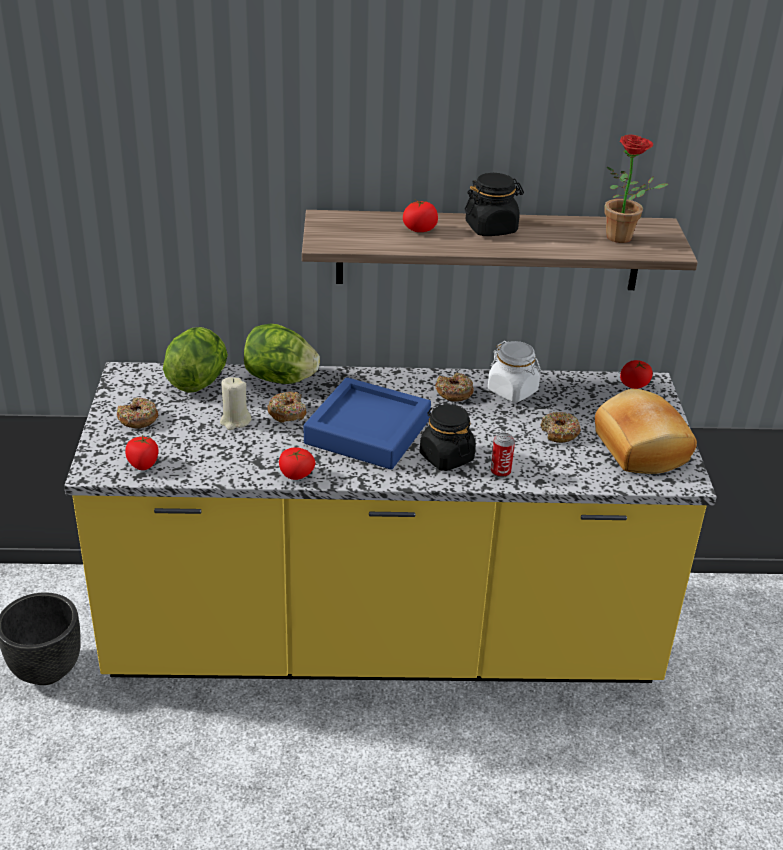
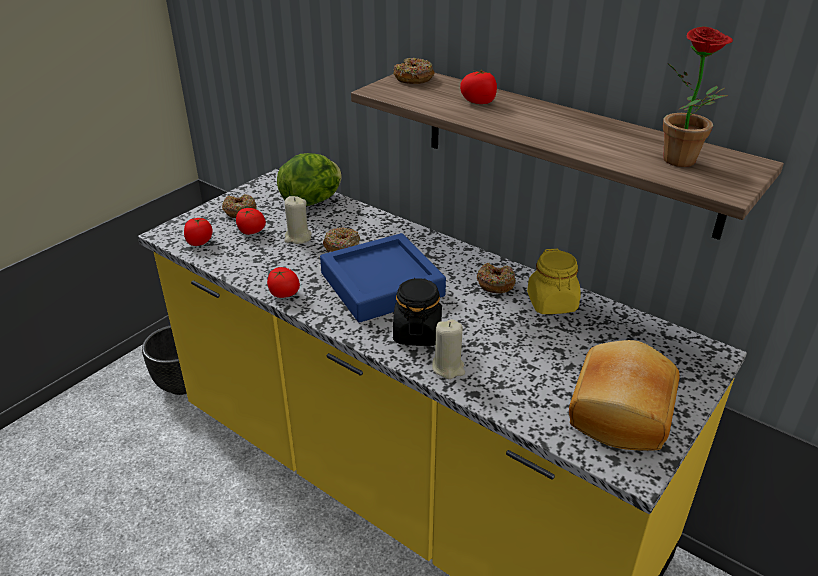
camera: 40 degrees right, 0 degrees up
(280, 379) = (370, 221): lettuce -> none
(491, 228) = (549, 118): black jar -> none
(500, 472) = (448, 367): can -> beige candle
(512, 391) = (552, 303): white jar -> yellow jar
(559, 433) = (550, 359): donut -> donut (414, 78)
(634, 385) = (689, 348): tomato -> tomato (251, 232)

